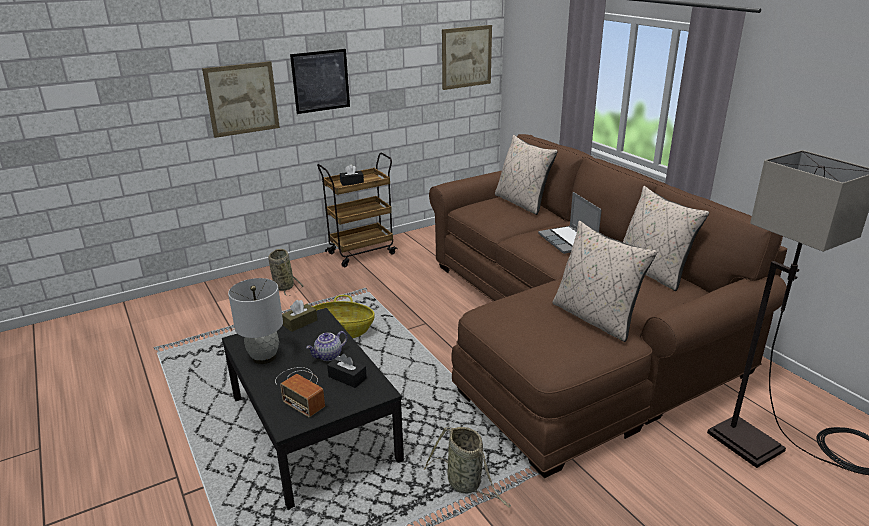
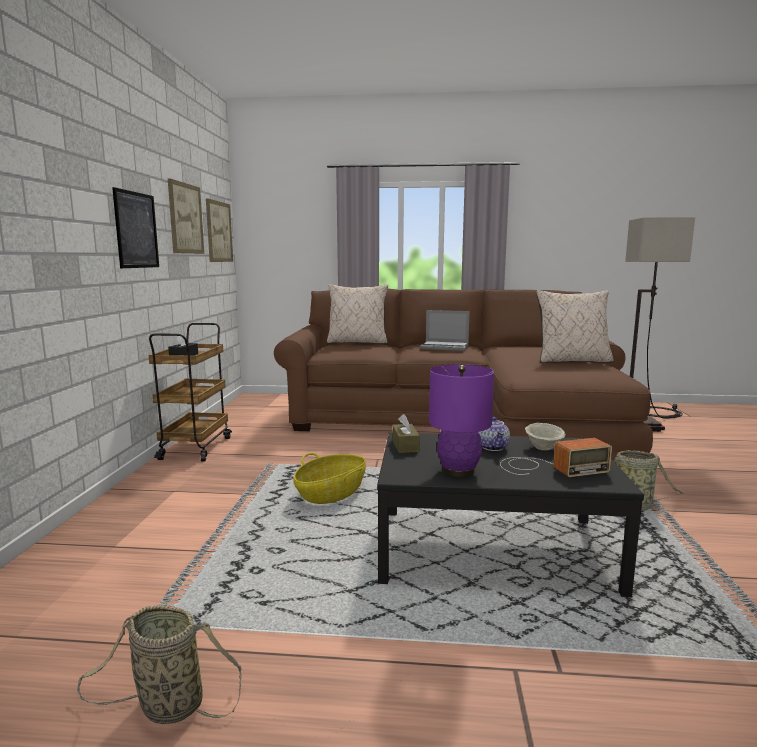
camera: 55 degrees left, 15 degrees down
(242, 99) = (72, 236): picture -> picture (186, 218)
(264, 357) = (458, 471): white table lamp -> purple table lamp
(283, 286) = (173, 497): basket -> basket (166, 706)
(347, 377) = (544, 448): black tissue box -> beige bowl
(652, 272) = (521, 346): beige pillow -> none

